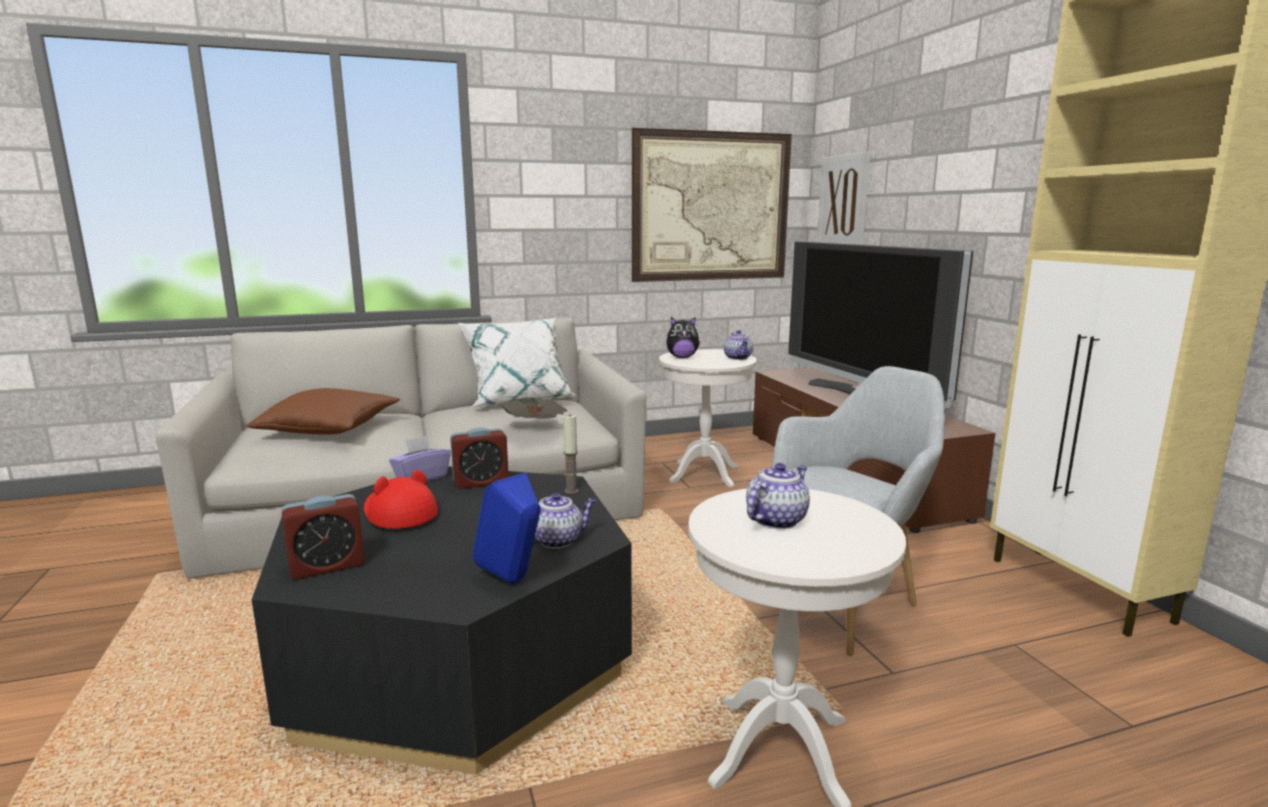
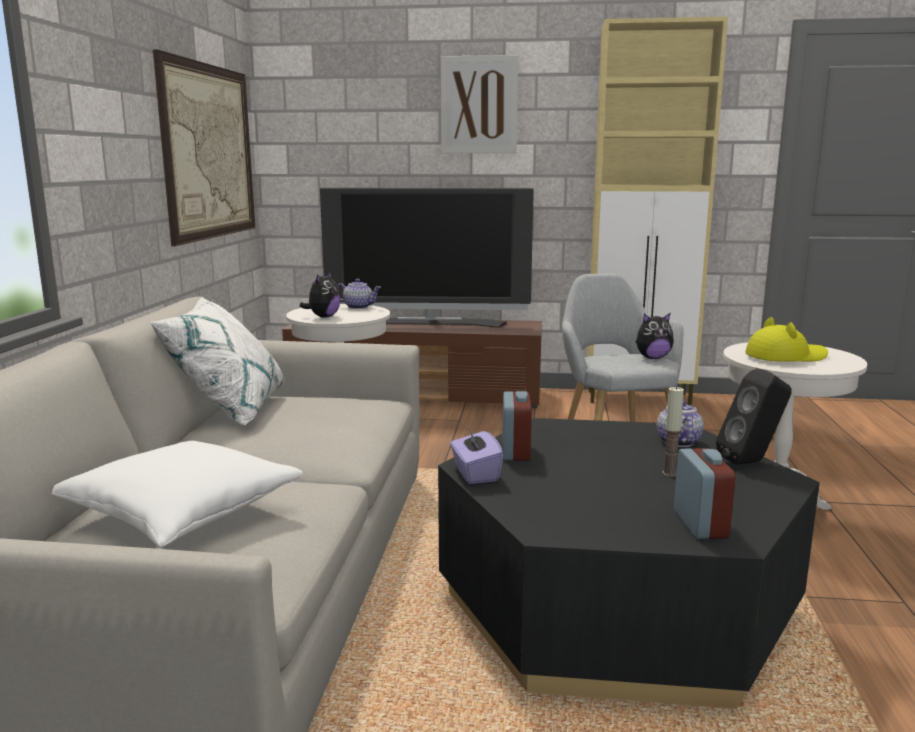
camera: 65 degrees left, 0 degrees up
(329, 429) = (182, 513): brown pillow -> white pillow
(398, 513) = (576, 489): red hat -> none
(513, 582) = (752, 462): blue speaker -> black speaker
(535, 427) = (355, 415): newspaper -> none
(571, 491) = (569, 425): candle -> candle (669, 473)
(776, 520) = (785, 357): teapot -> yellow hat
(843, 202) = (319, 149): picture -> picture (479, 105)
(863, 492) = (652, 358): none -> plush toy

